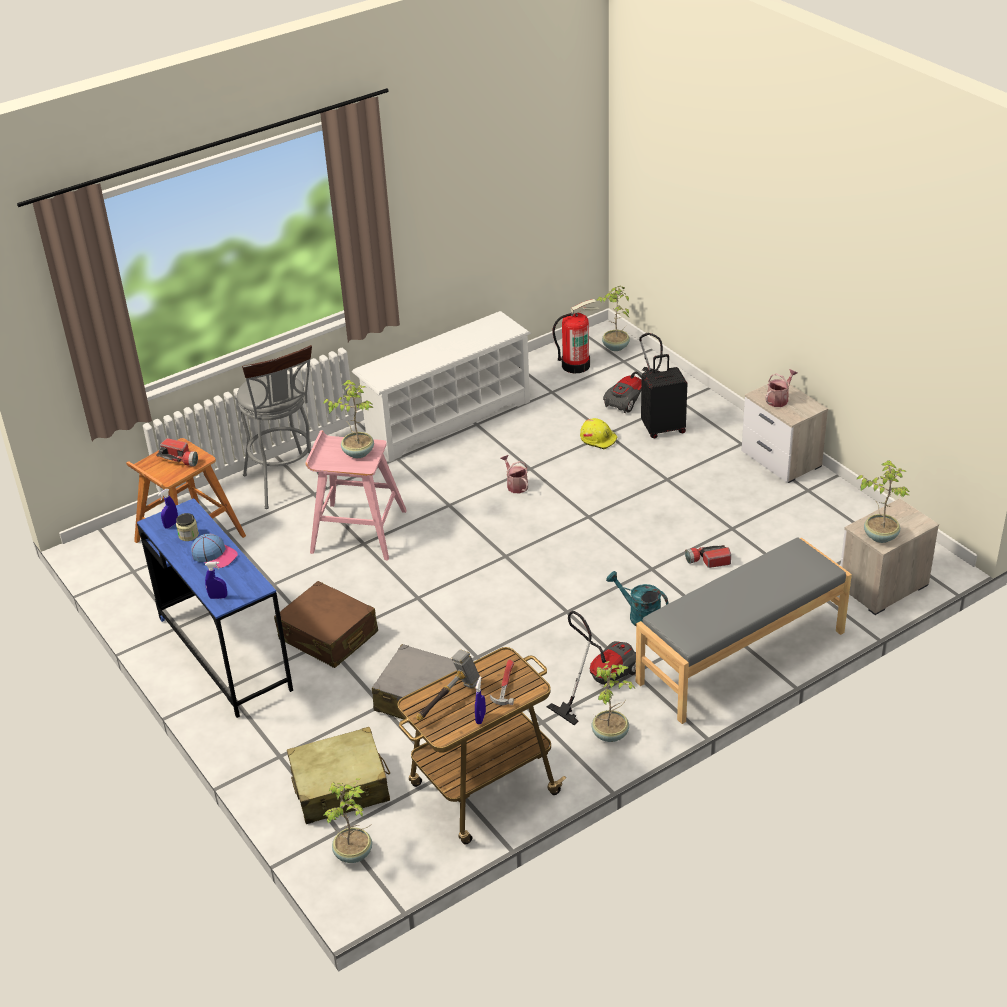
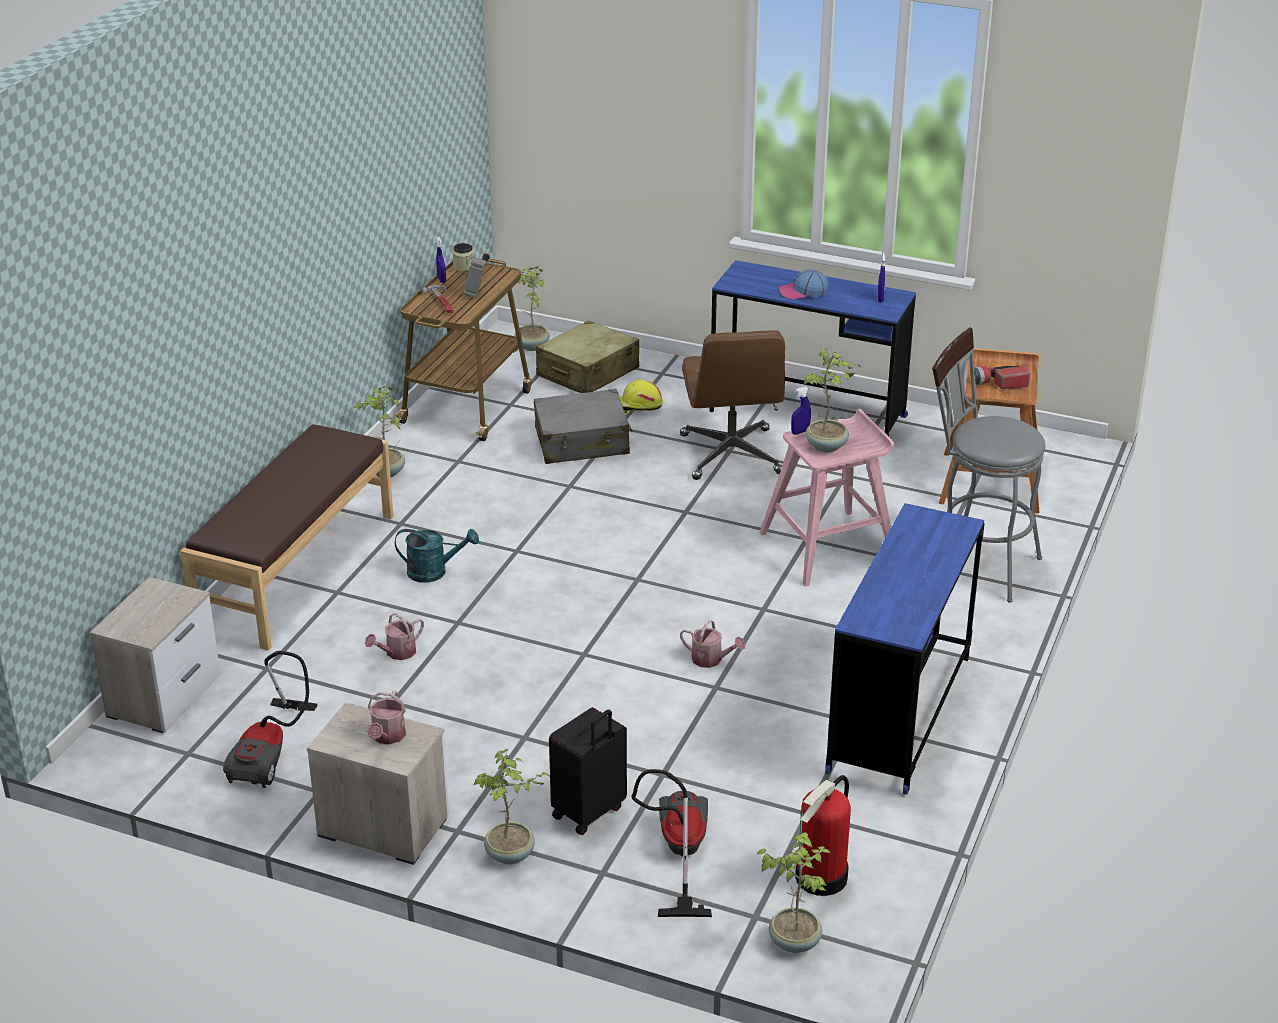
camera: 145 degrees right, 5 degrees down
(188, 535) = (851, 296): jar -> jar (463, 267)
(218, 597) = (753, 270): blue spray bottle -> blue spray bottle (800, 432)
(328, 636) = (731, 455): brown suitcase -> brown office chair
(447, 419) = (900, 714): white shoe rack -> blue desk
(598, 439) = (667, 762): yellow hard hat -> yellow hard hat (638, 406)
(600, 680) = (430, 507): vacuum cleaner -> vacuum cleaner (272, 754)
(708, 561) = (397, 653): flashlight -> watering can
(742, 657) = (295, 571): grey bench -> brown bench
(880, 536) = (160, 595): potted plant -> potted plant (510, 855)

